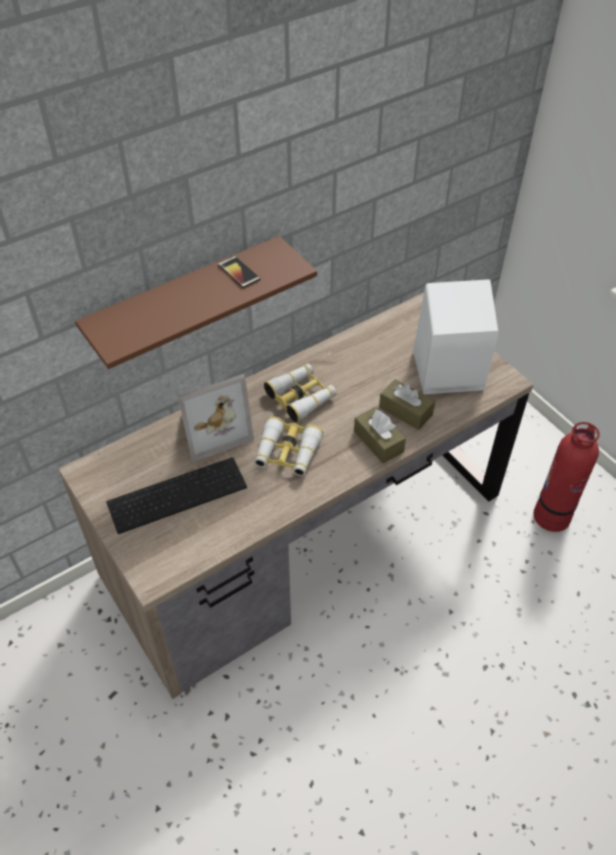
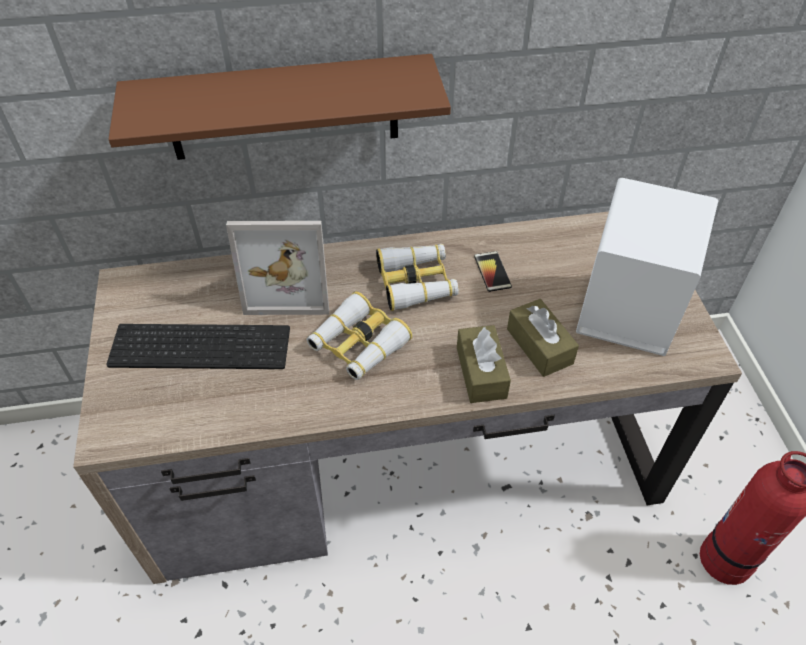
camera: 25 degrees right, 0 degrees up
(239, 272) = (348, 81): phone -> phone (492, 271)

